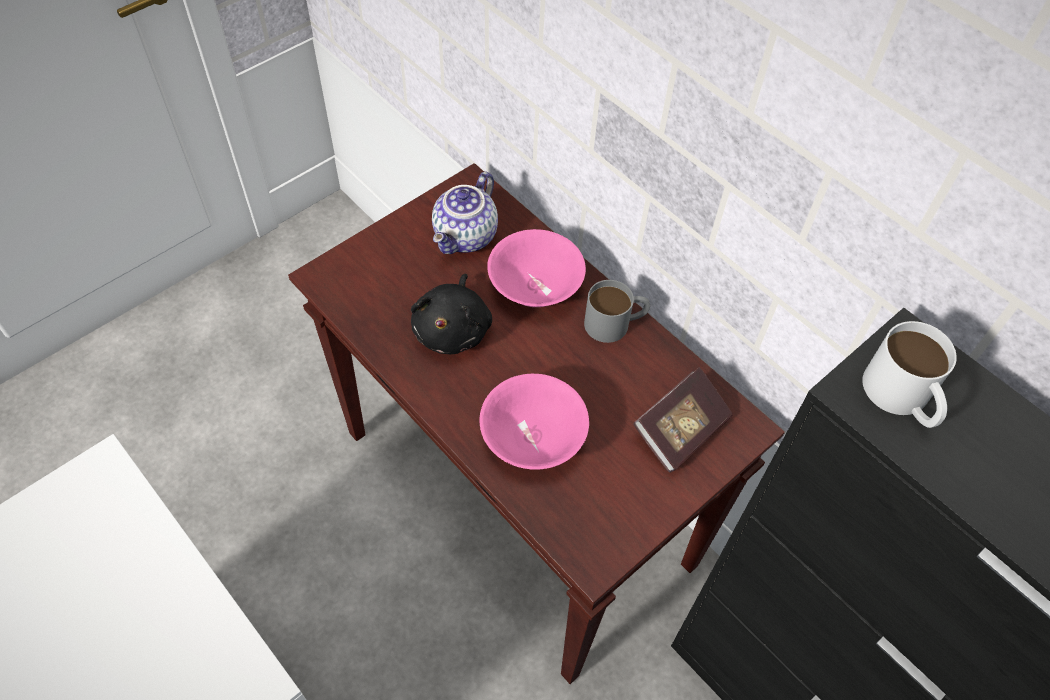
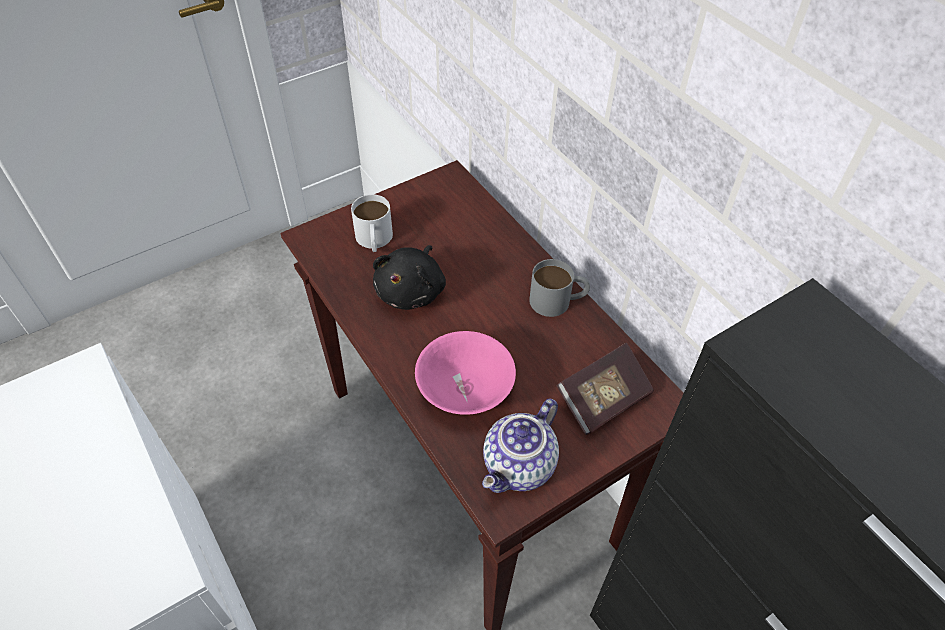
camera: 10 degrees right, 5 degrees down
(466, 237) = (438, 218): teapot -> teapot (520, 467)
(535, 289) = (490, 265): pink bowl -> none
(902, 398) = (800, 359): white mug -> white mug (374, 240)

